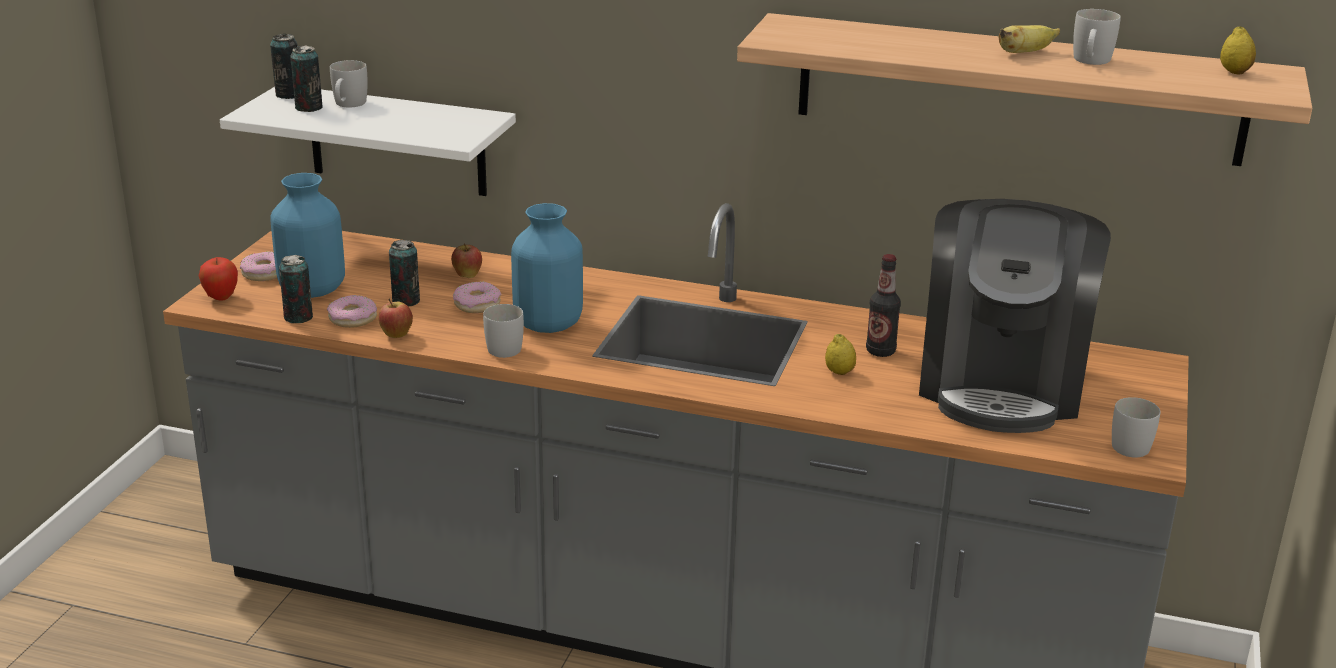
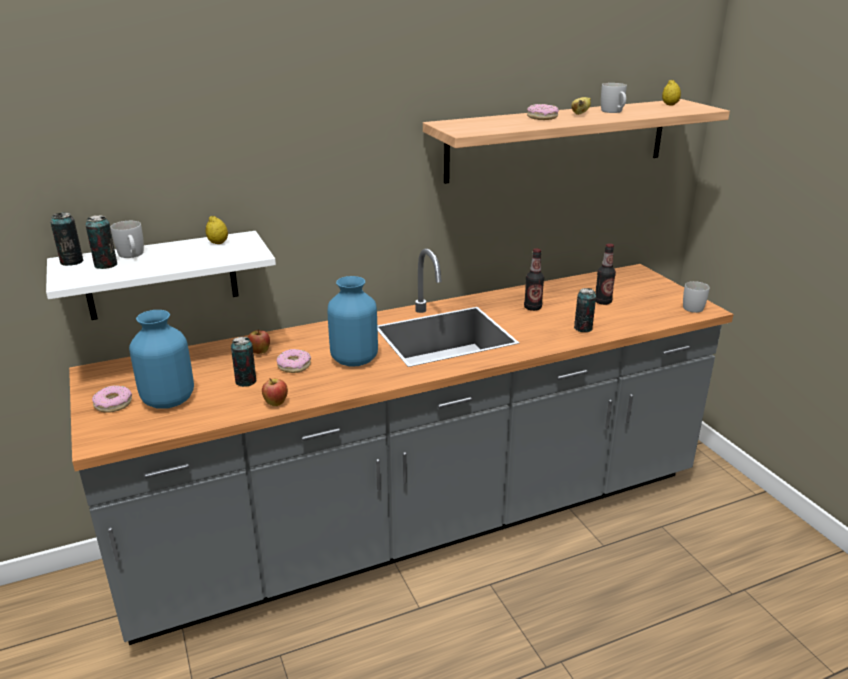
camera: 40 degrees left, 0 degrees up
(221, 298) = (106, 433): apple -> none
(298, 317) = (189, 421): can -> can (583, 328)
(353, 319) = (229, 406): donut -> donut (542, 117)
(501, 346) = (350, 383): white mug -> none
(839, 372) = (534, 324): lemon -> lemon (218, 243)
(1001, 383) = (602, 302): coffee machine -> bottle

